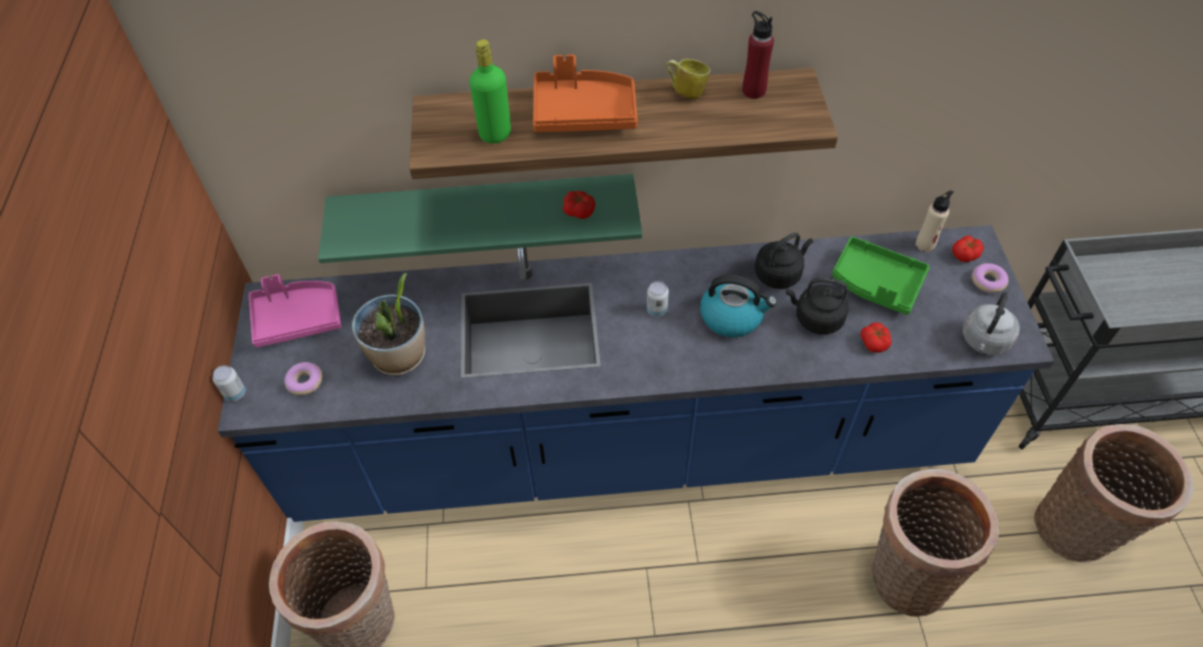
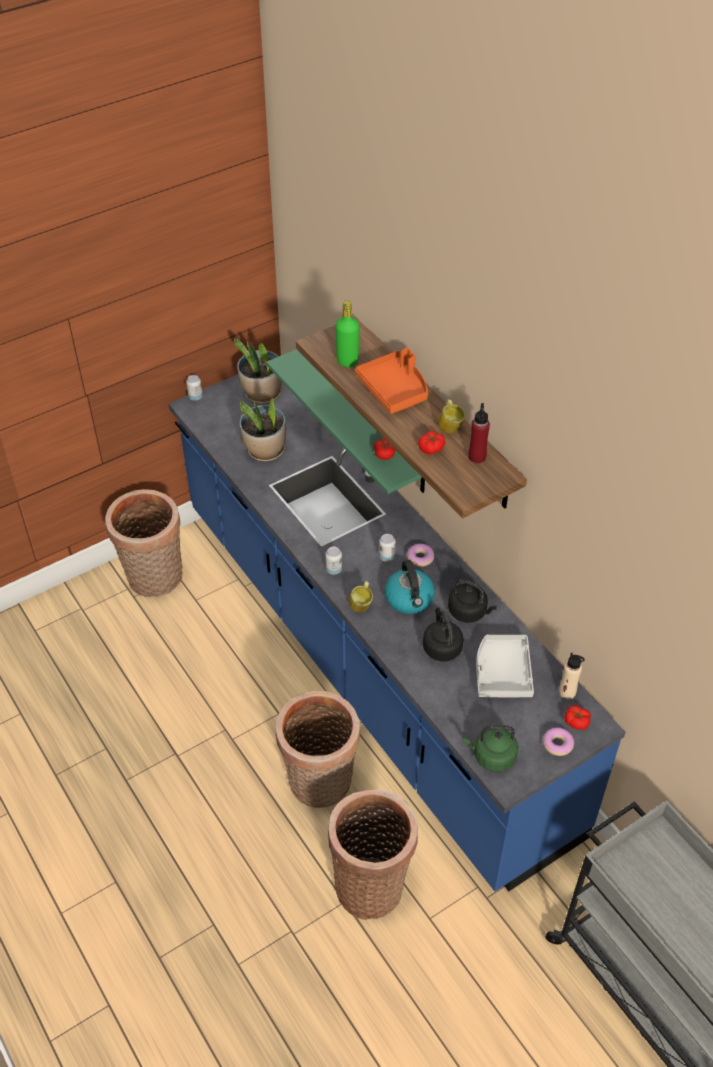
camera: 60 degrees right, 5 degrees down
(297, 318) = (262, 394): pink tray -> potted plant
(305, 382) = (221, 420): donut -> donut (420, 557)
(645, 369) = (334, 569): none -> can
(715, 364) = (362, 605): none -> mug
(874, 342) = (443, 688): tomato -> tomato (431, 448)
(876, 283) = (502, 672): green tray -> grey tray
(984, 342) = (491, 756): grey kettle -> green kettle
(1078, 530) = (493, 1008): basket -> basket (320, 785)

